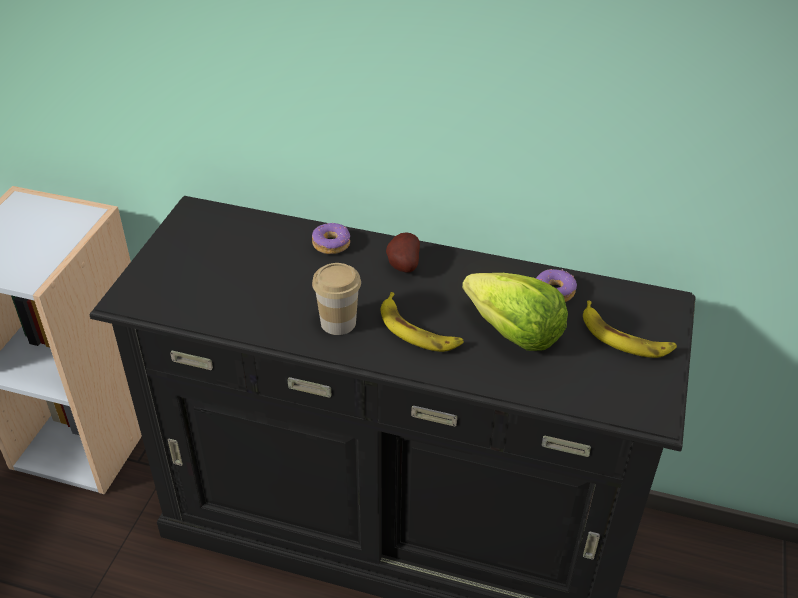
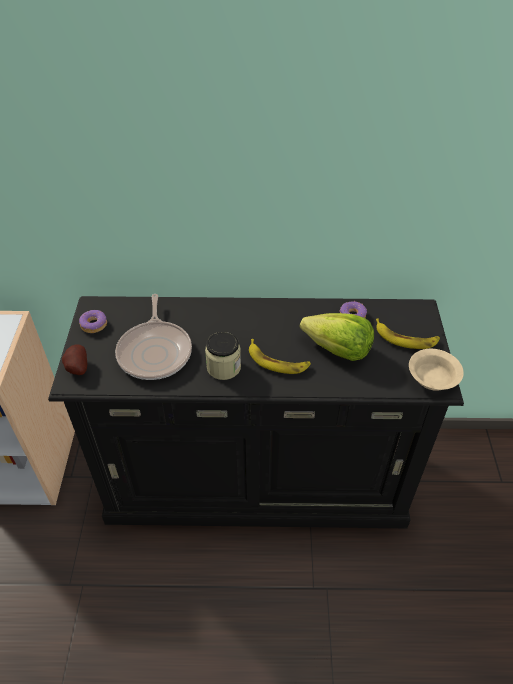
camera: 15 degrees left, 5 degrees up
(253, 283) = (155, 351): none -> frying pan
(331, 244) = (197, 312): donut -> donut (94, 325)
(338, 322) = (223, 367): cup -> jar
(402, 265) = (249, 317): potato -> potato (77, 368)
(643, 402) = (432, 379): none -> beige bowl

